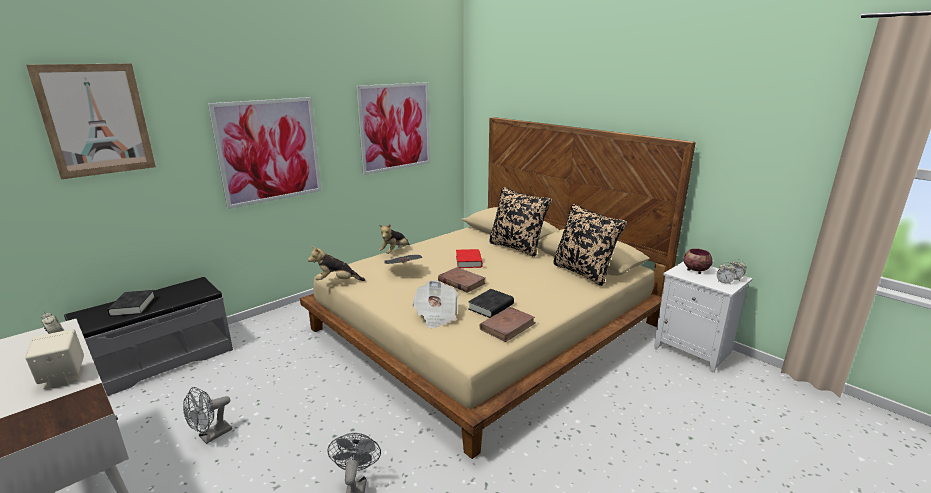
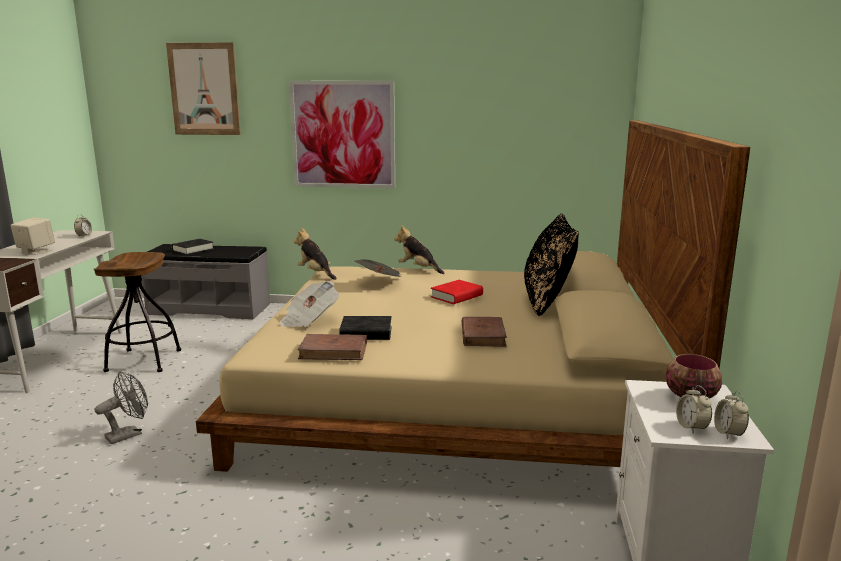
camera: 50 degrees right, 5 degrees down
(211, 436) = (143, 360): grey fan -> brown stool
(394, 252) = (418, 269): plush toy -> plush toy turned 45 degrees clockwise
(395, 127) = (506, 126): picture -> none
(461, 282) = (400, 307): brown book -> brown book (483, 335)
(583, 274) = (550, 351): black pillow -> none

